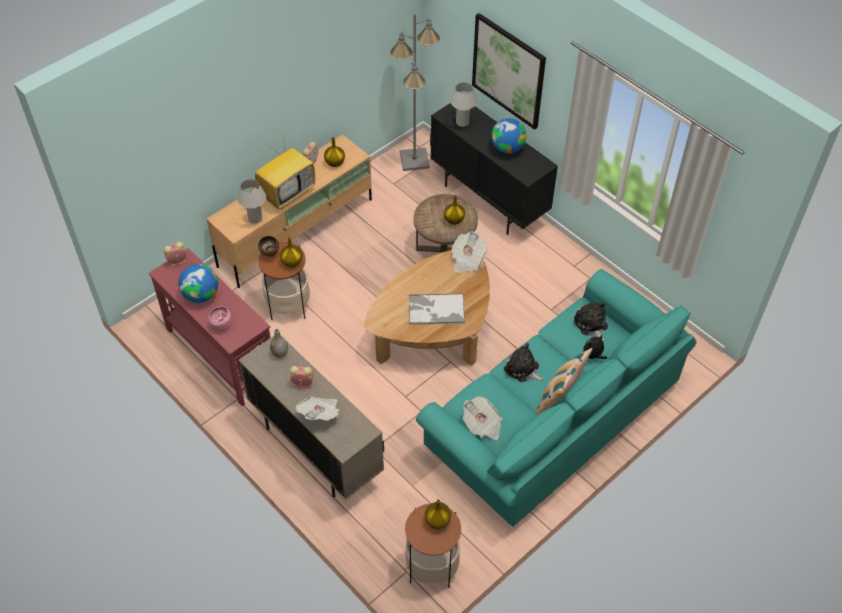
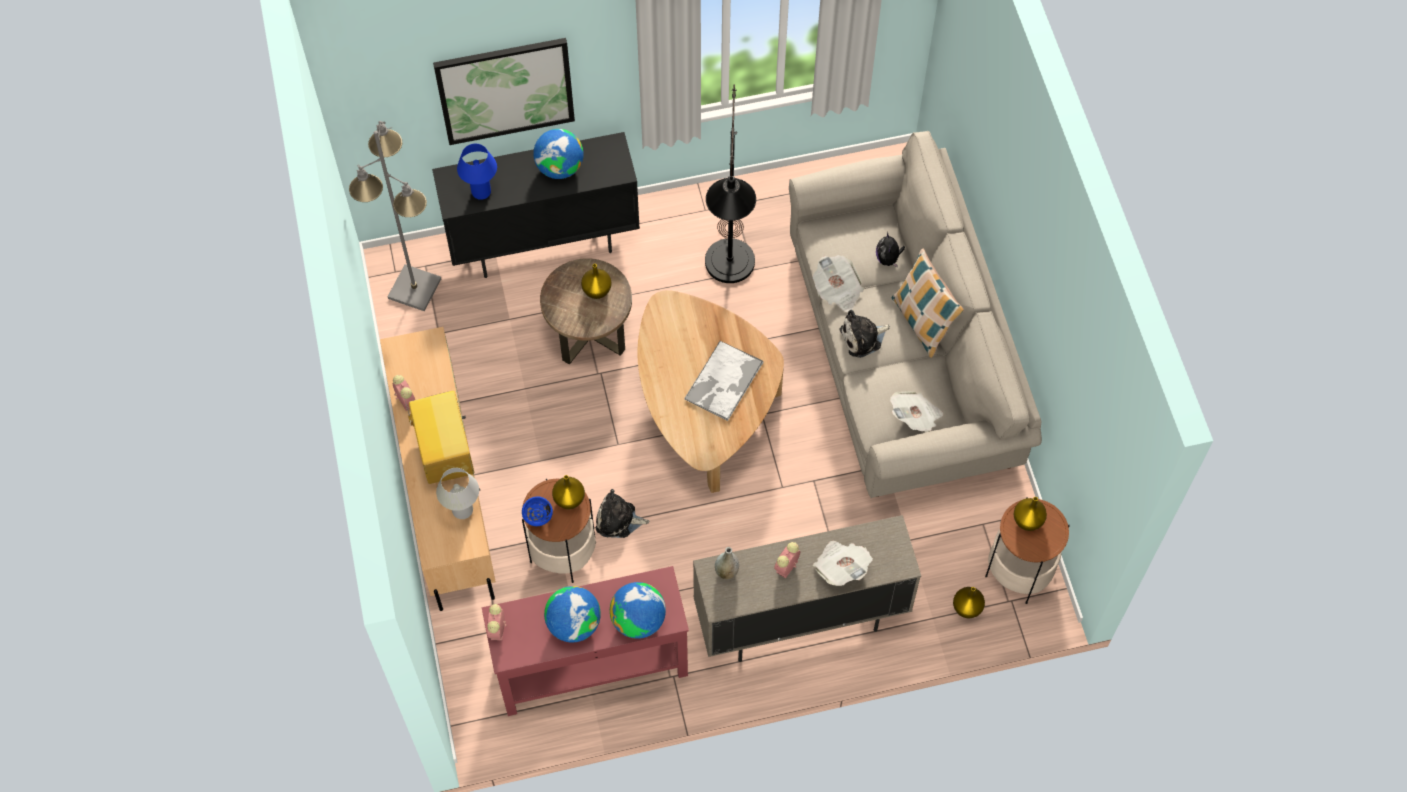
camera: 60 degrees left, 10 degrees up
(221, 325) = (638, 620): pink bowl -> globe
(270, 254) = (538, 518): brown bowl -> blue bowl
(335, 162) = (426, 372): yellow vase -> yellow vase (966, 608)
(462, 122) = (481, 192): white table lamp -> blue table lamp
(467, 259) = (669, 309): newspaper -> newspaper (837, 291)
(538, 299) = (729, 274): none -> black floor lamp
(551, 418) = (901, 353): turquoise sofa -> beige sofa
(591, 325) = (845, 236): plush toy -> plush toy (618, 520)

